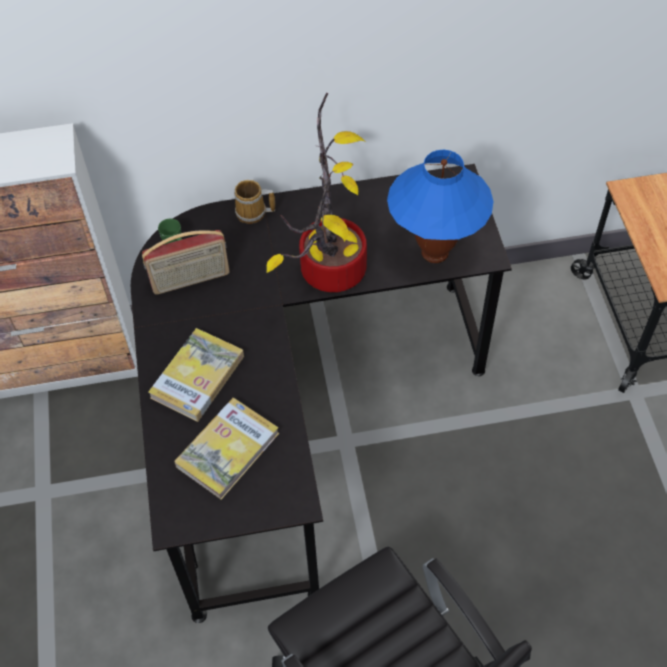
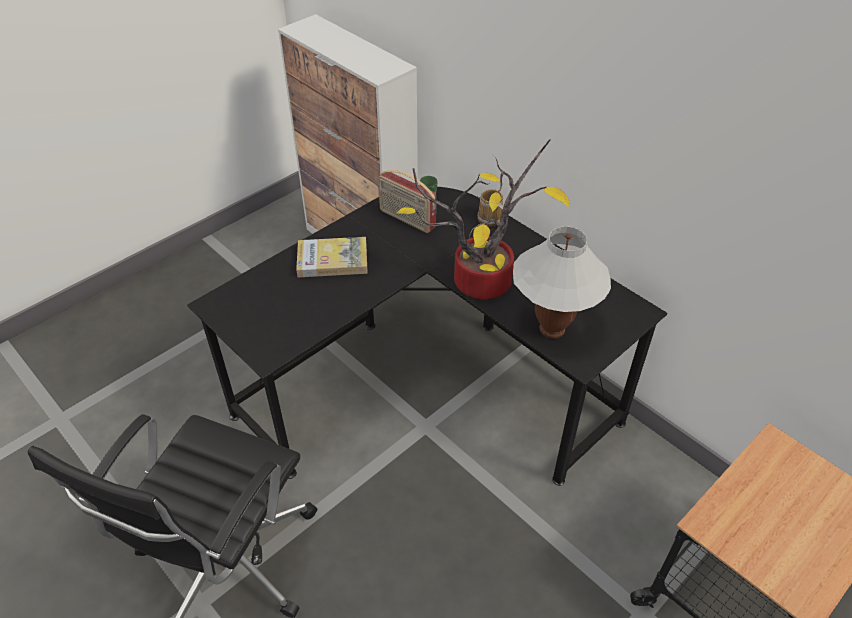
camera: 55 degrees right, 10 degrees down
(228, 450) = (285, 302): book -> none
(434, 253) = (552, 329): blue table lamp -> white table lamp

